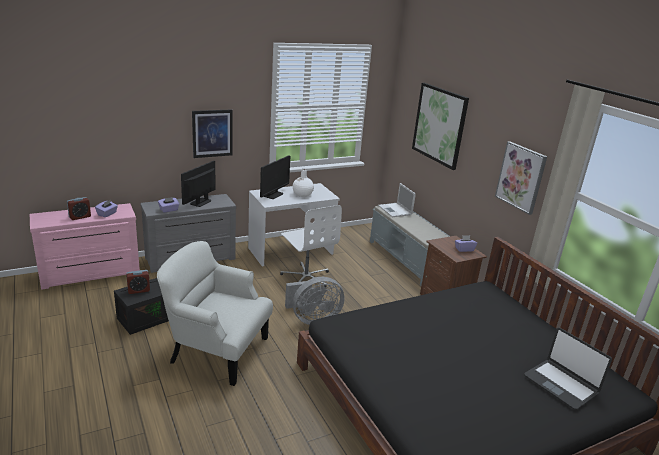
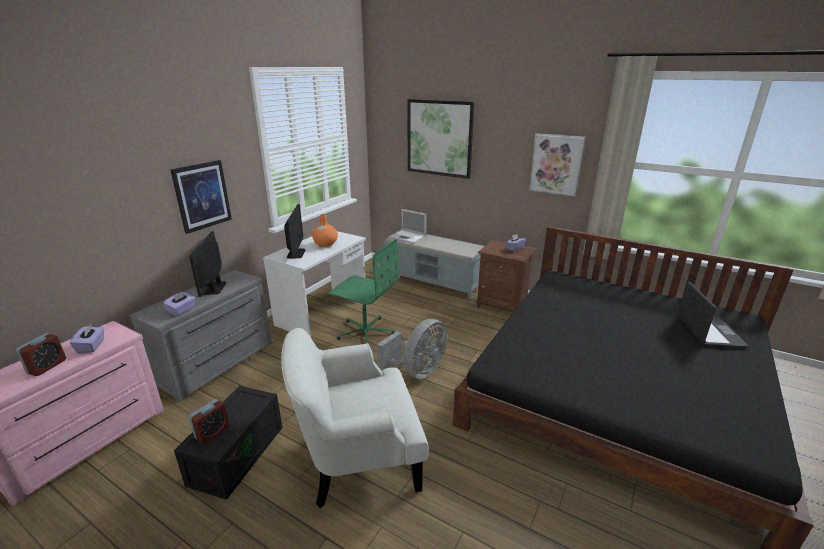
camera: 30 degrees left, 0 degrees up
(302, 194) = (325, 244): white vase -> orange vase
(306, 277) = (365, 332): white office chair -> green office chair
(561, 384) = (708, 331): laptop -> laptop turned 105 degrees counterclockwise

